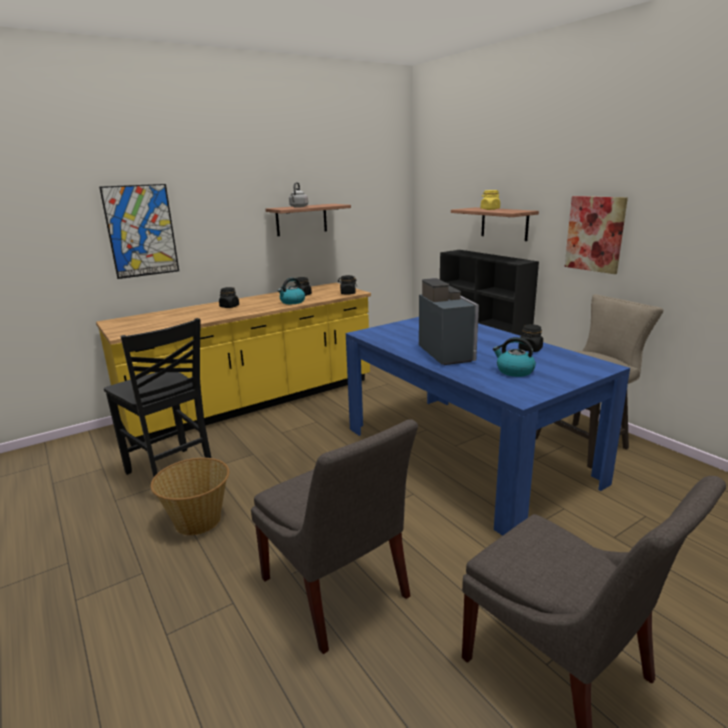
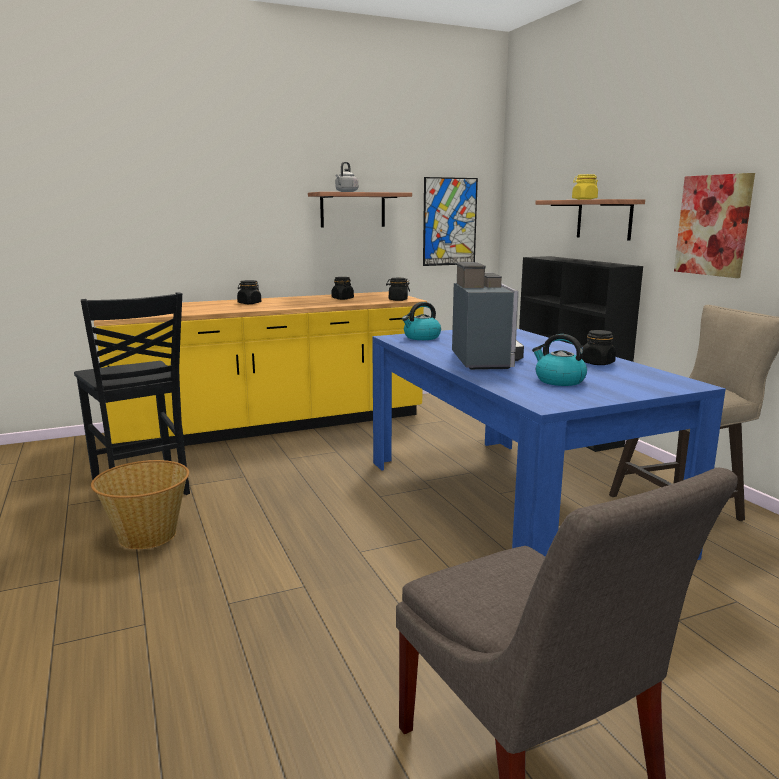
camera: 10 degrees right, 5 degrees down
(141, 231) = (156, 207): picture -> picture (449, 222)
(292, 302) = (325, 303): kettle -> kettle (421, 337)
(337, 592) = (273, 630): grey chair -> none

